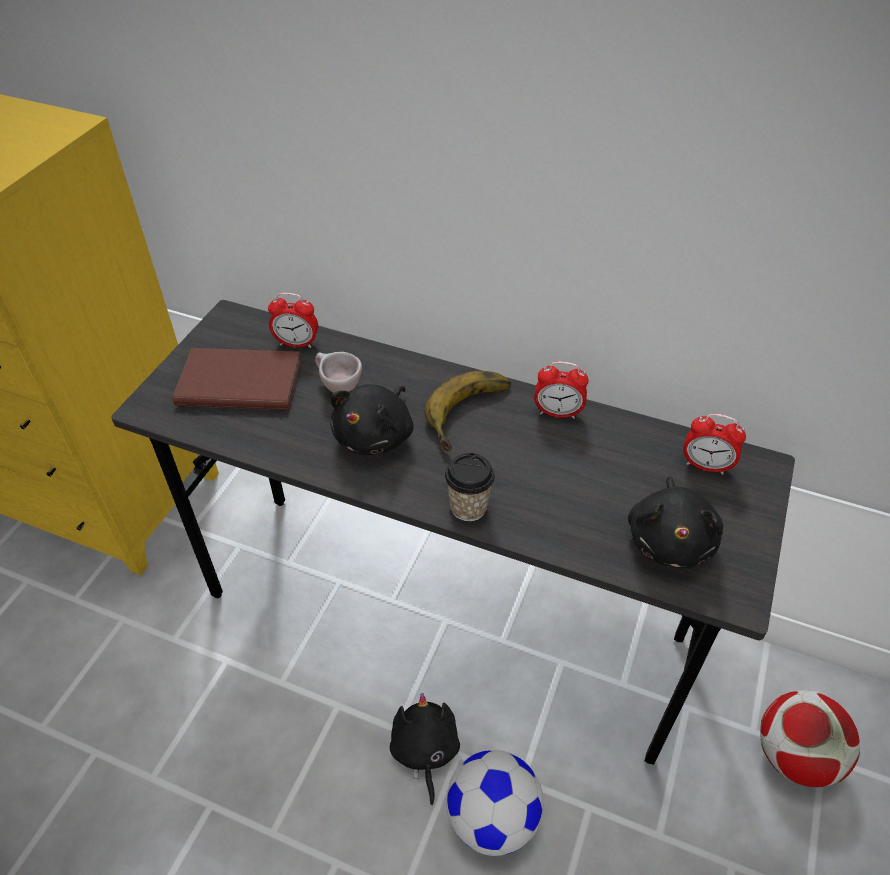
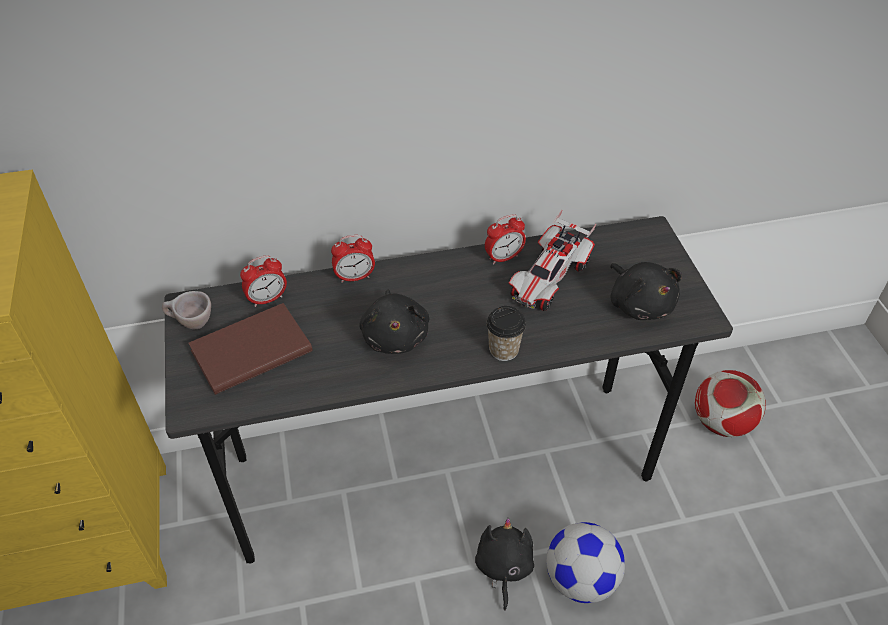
camera: 35 degrees left, 0 degrees up
(337, 388) = (333, 316): beige cup -> beige cup (191, 324)
(424, 751) = (503, 567): black plush toy -> black plush toy turned 45 degrees clockwise
(474, 415) = (450, 286): banana -> none
(586, 460) = (549, 280): none -> toy car
(705, 466) = (621, 247): alarm clock -> alarm clock (354, 277)

